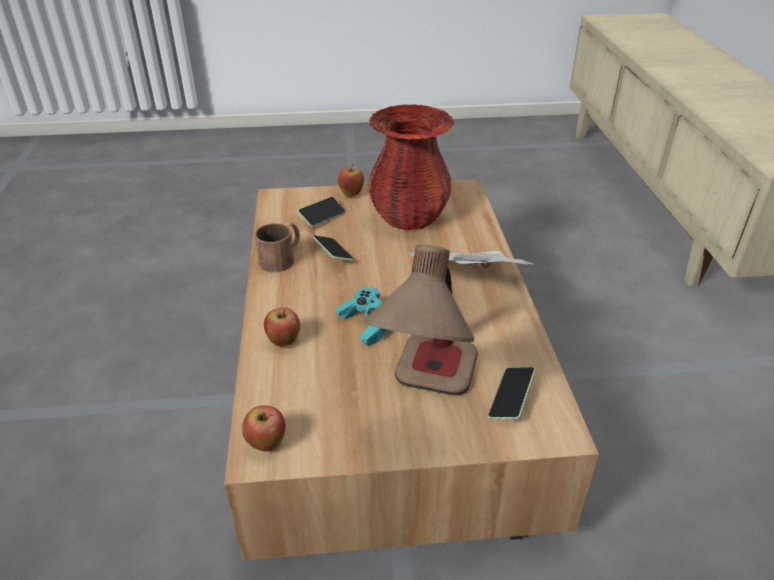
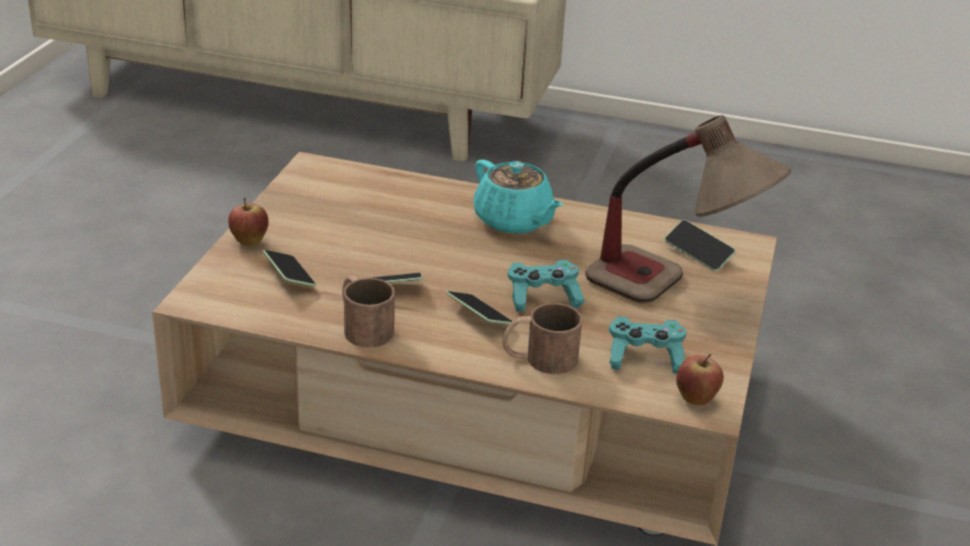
camera: 70 degrees left, 5 degrees down
(284, 342) = (539, 358): apple -> brown mug
(315, 399) = (645, 357): none -> turquoise game controller
(323, 301) = (478, 317): none -> phone
(409, 217) = (348, 218): red vase -> none
(471, 284) = (514, 221): newspaper -> turquoise teapot

